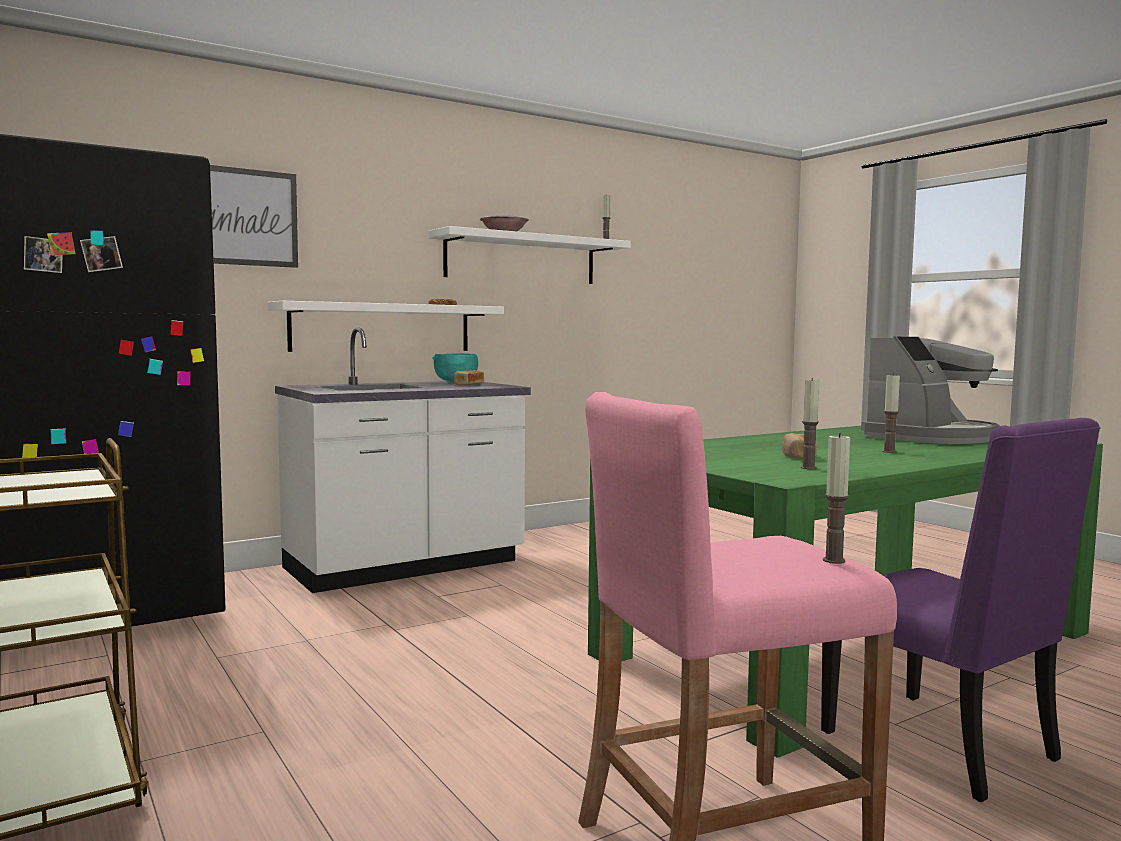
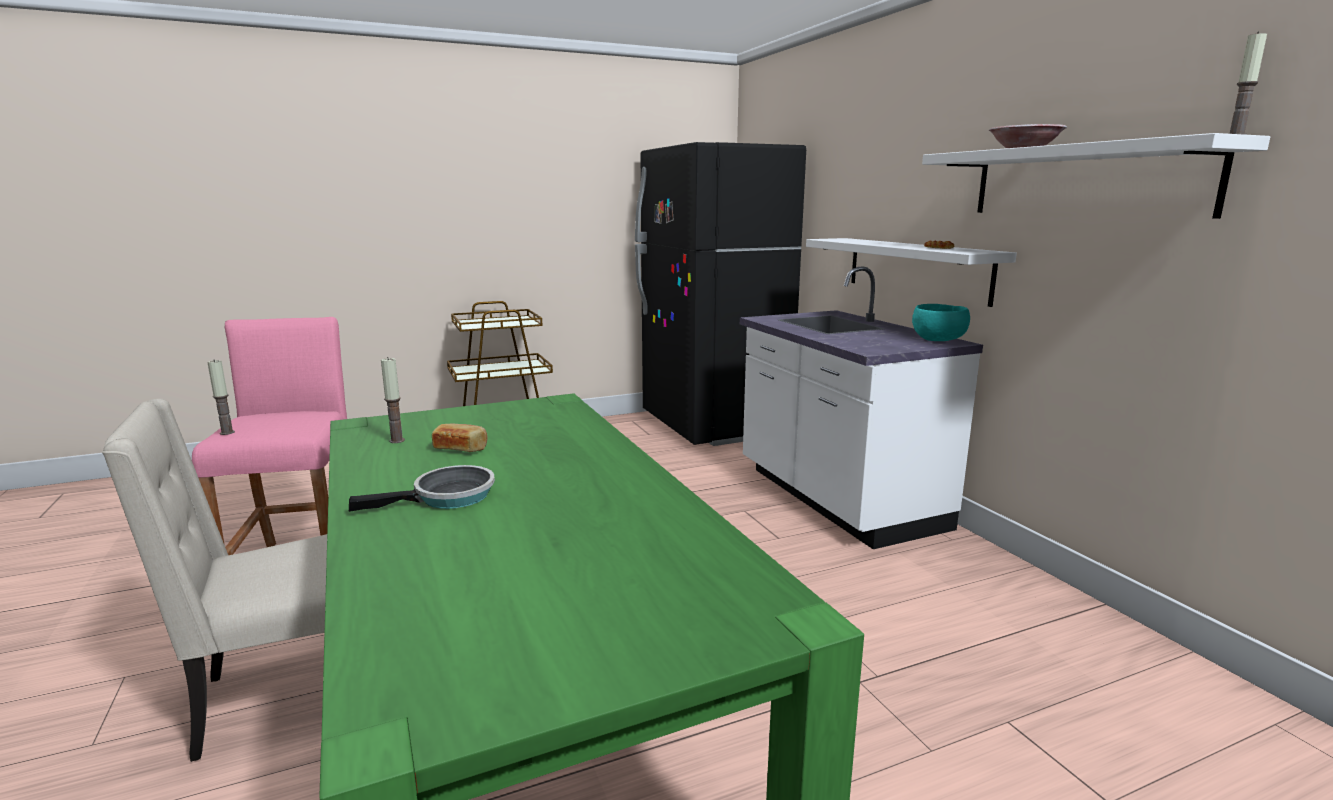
camera: 100 degrees right, 10 degrees up
(248, 217) = (842, 165): picture -> none
(468, 385) = (879, 342): bread -> none
(889, 452) = (448, 497): candle -> frying pan
(930, 437) = (567, 577): coffee machine -> none
(944, 747) = (284, 697): purple chair -> beige chair

